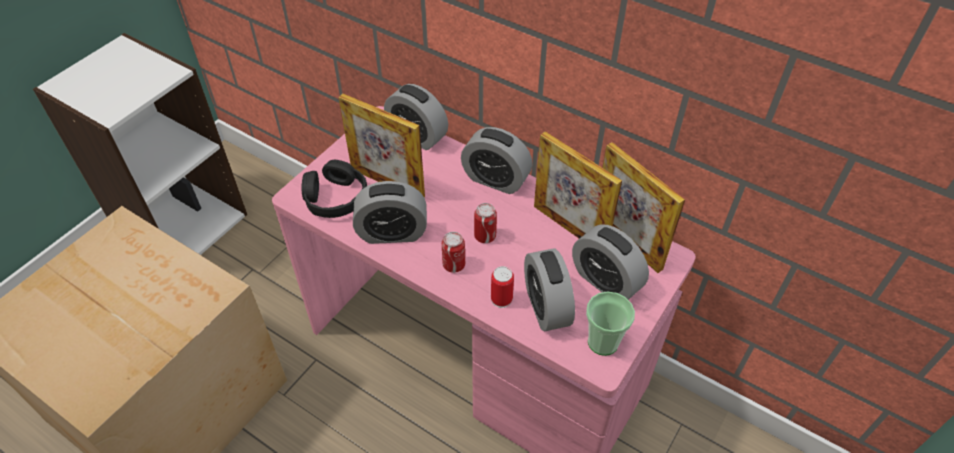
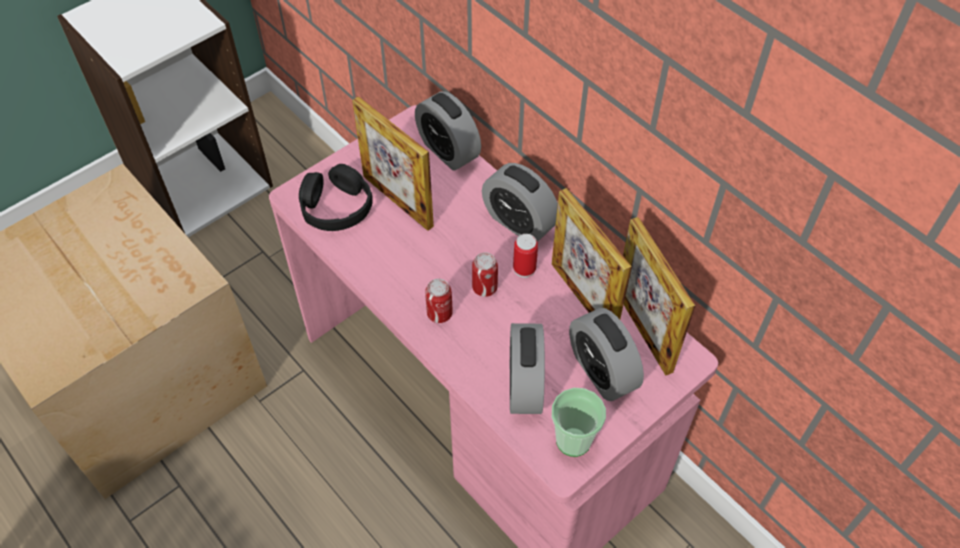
camera: 15 degrees right, 5 degrees up
(392, 233) = (385, 261): alarm clock -> none
(501, 299) = (478, 365): can -> can (524, 268)

